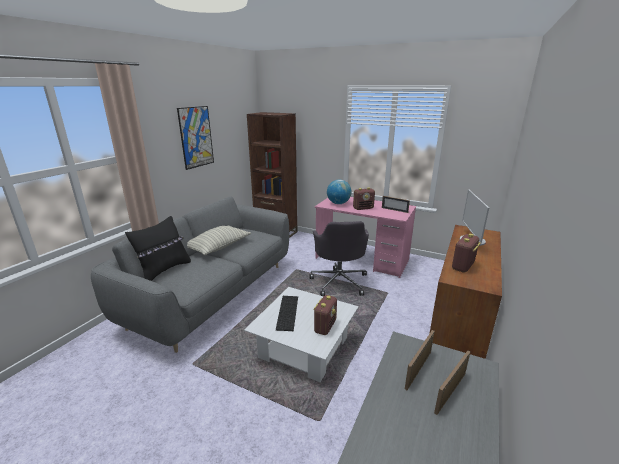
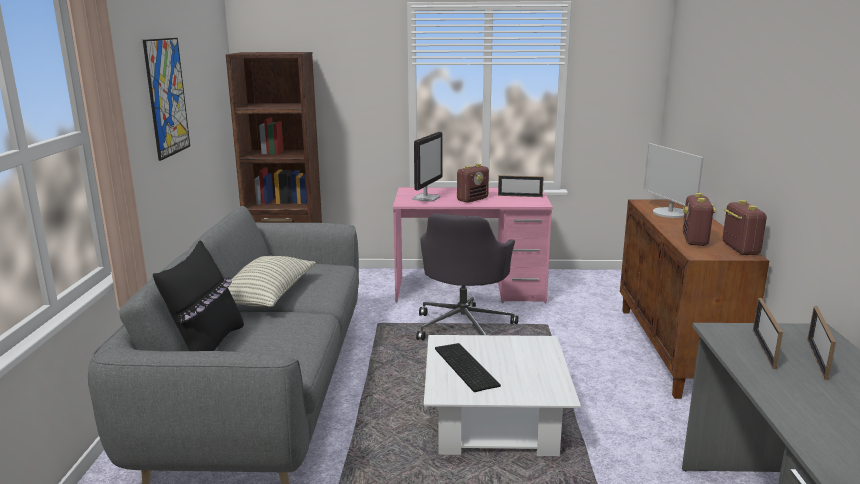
camera: 25 degrees left, 5 degrees down
(325, 326) = (539, 369): radio -> radio (740, 249)
(338, 203) = (426, 198): globe -> monitor
(339, 282) = (464, 326): grey office chair -> grey office chair turned 45 degrees clockwise

